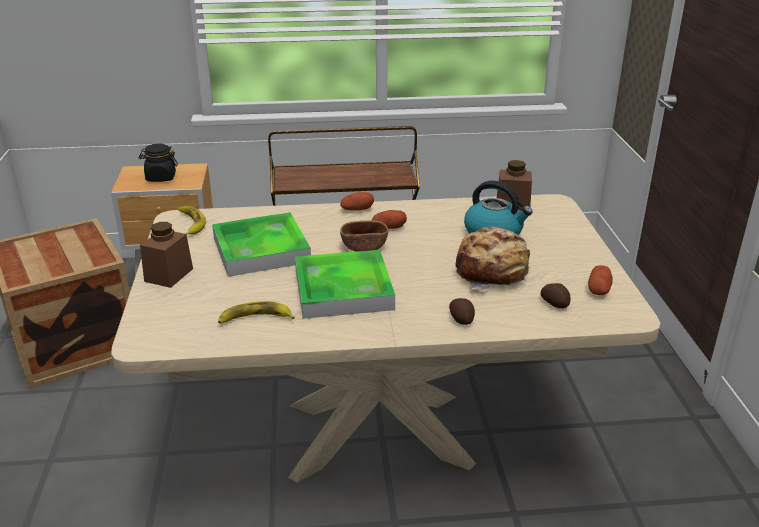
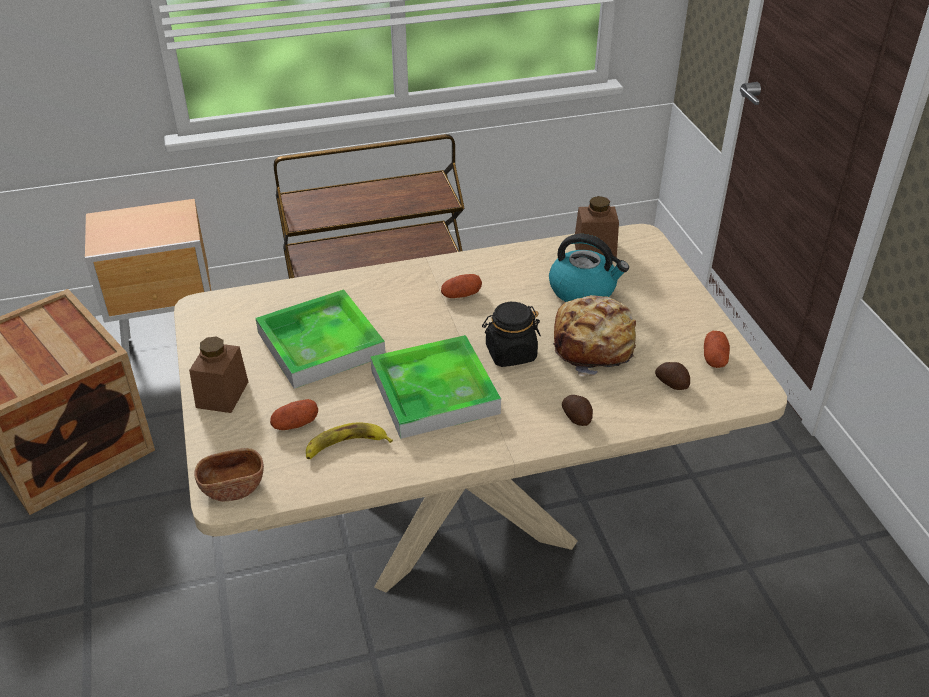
camera: 10 degrees left, 10 degrees up
(160, 177) = (142, 228): black jar -> black jar (510, 353)
(190, 223) = (221, 313): banana -> none
(357, 209) = (416, 271): potato -> potato (295, 424)
(364, 247) = (440, 327): brown bowl -> brown bowl (233, 487)

